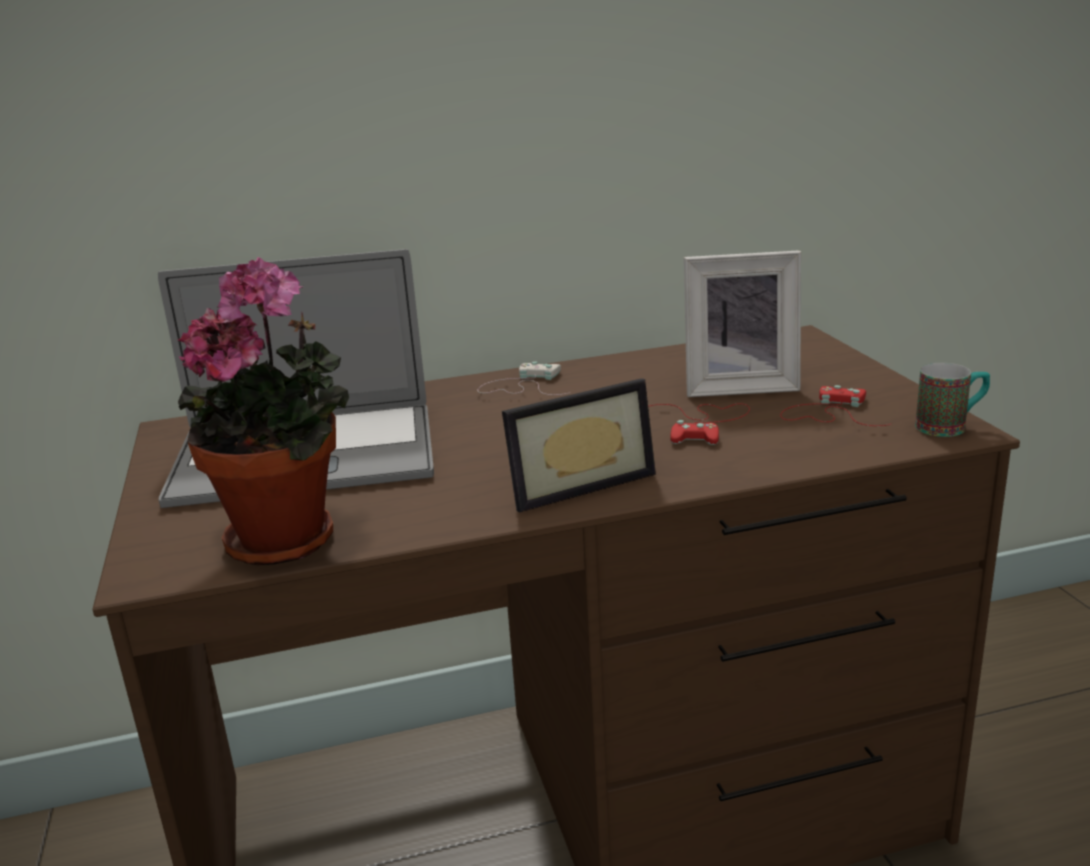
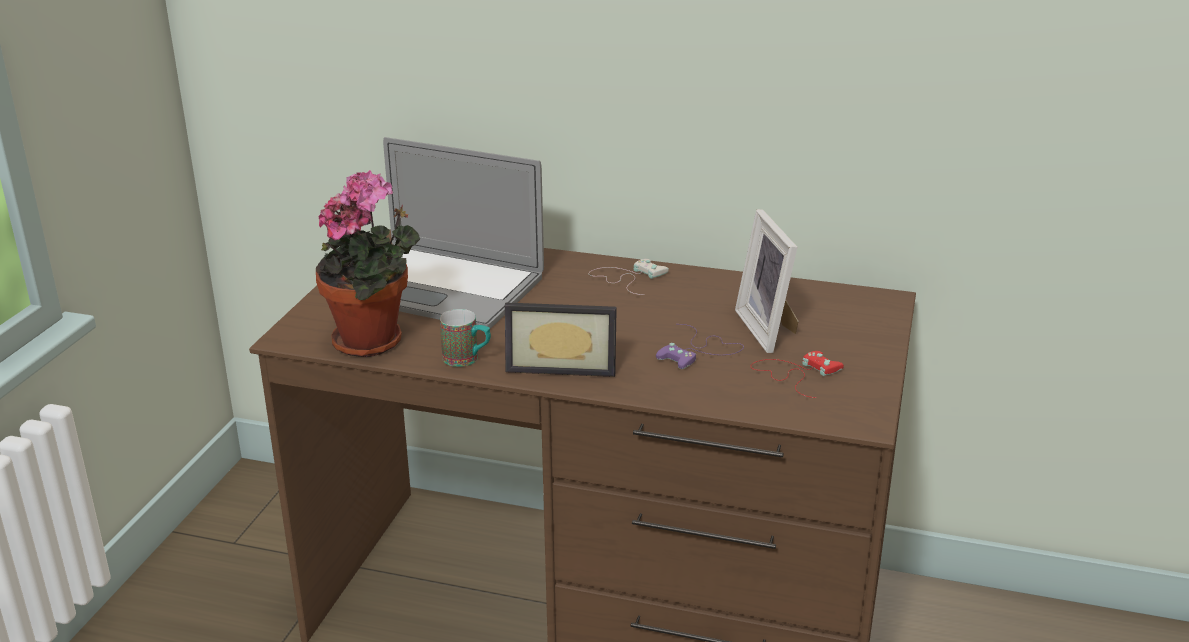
camera: 30 degrees right, 5 degrees up
(704, 424) = (699, 351): red game controller -> purple game controller
(739, 386) = (770, 329): picture frame -> picture frame turned 45 degrees clockwise
(950, 426) = (861, 415): mug -> mug (467, 360)

